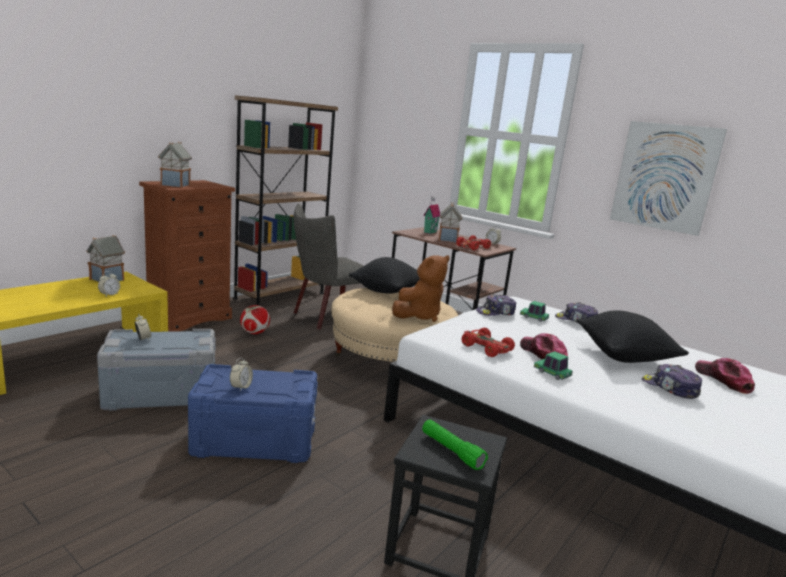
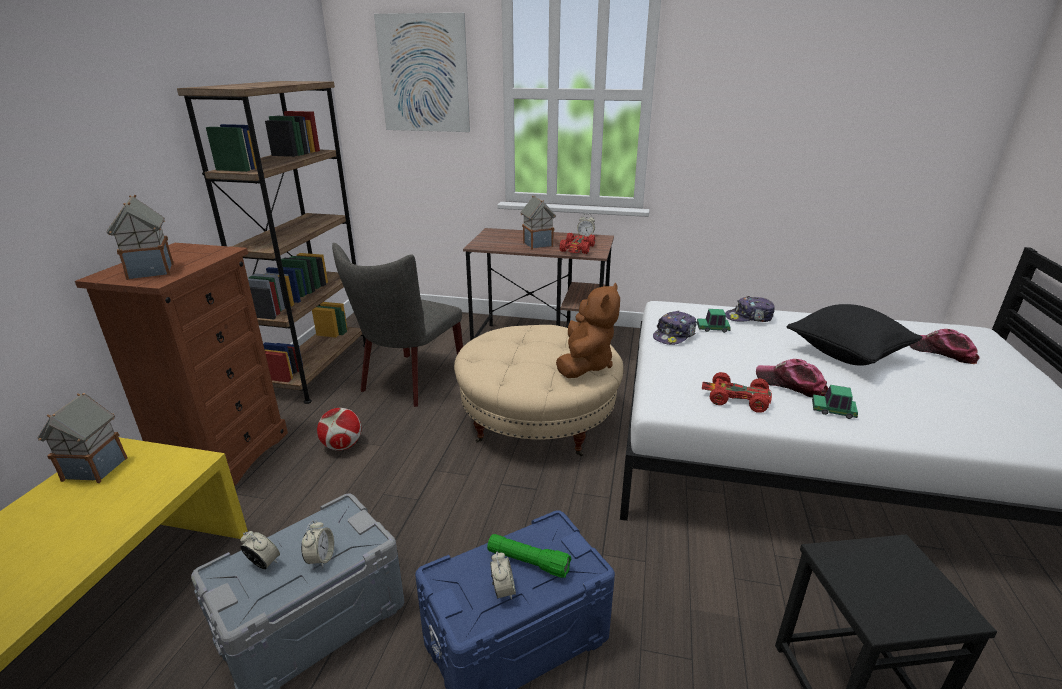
camera: 25 degrees left, 10 degrees up
(109, 294) = (135, 502): alarm clock -> alarm clock (321, 558)
(387, 291) = (509, 337): black pillow -> none
(429, 232) = (501, 236): toy house -> none
(451, 451) = (901, 594): green flashlight -> green flashlight (528, 562)
(664, 177) = (777, 125): picture -> picture (423, 74)
(670, 388) = (935, 386): cap -> none

